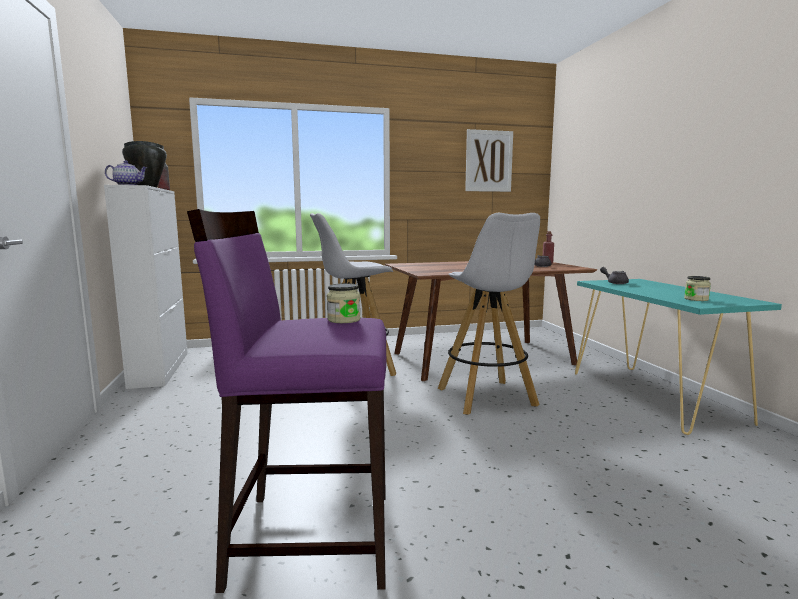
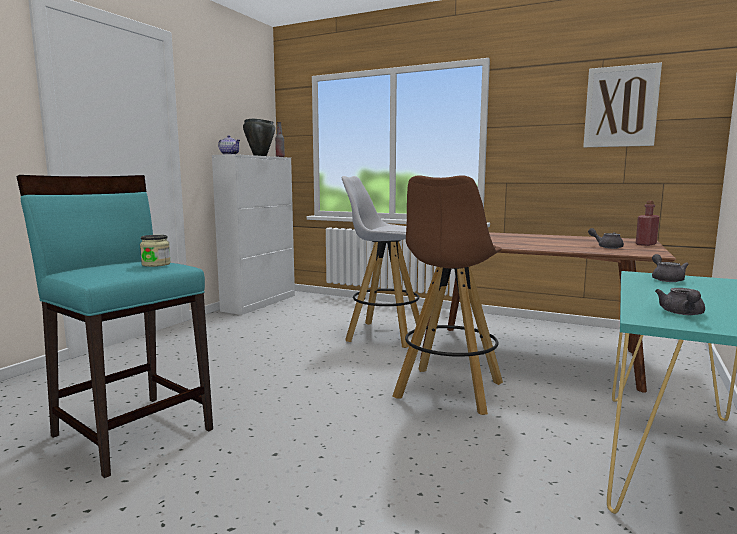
camera: 40 degrees right, 0 degrees up
(310, 536) = (133, 431): purple stool -> turquoise stool
(487, 398) = (448, 391): white stool -> brown stool
(696, 299) = (682, 313): jar -> grey teapot

